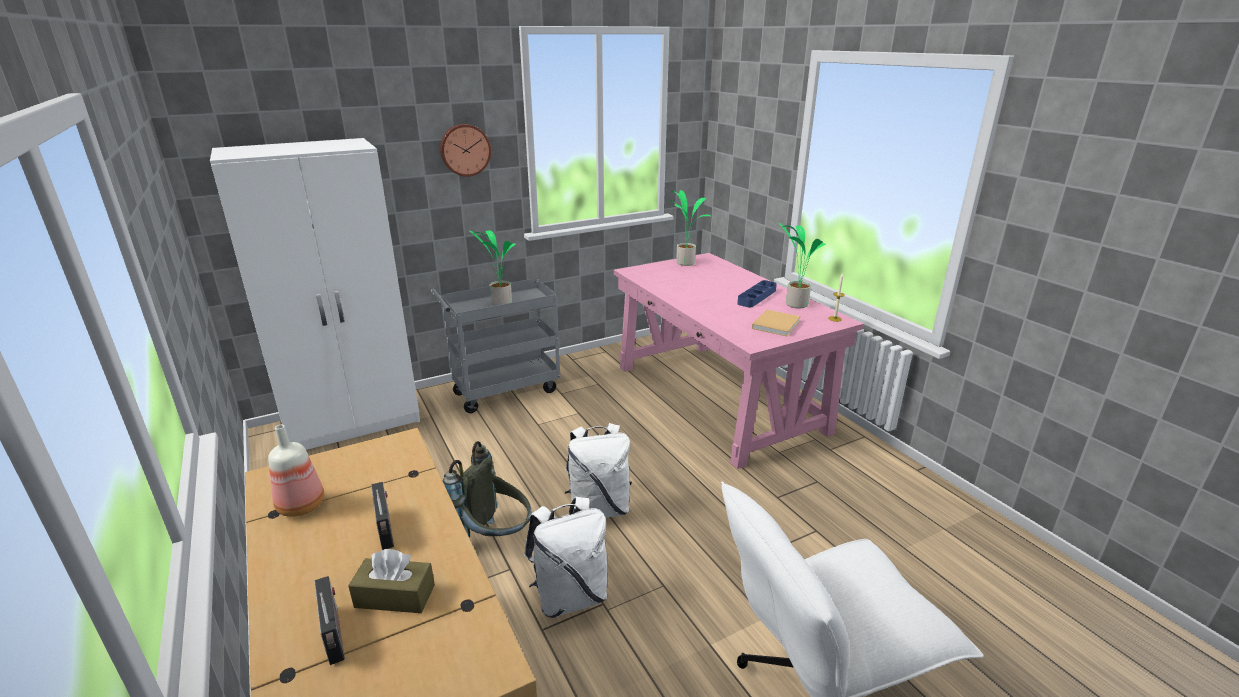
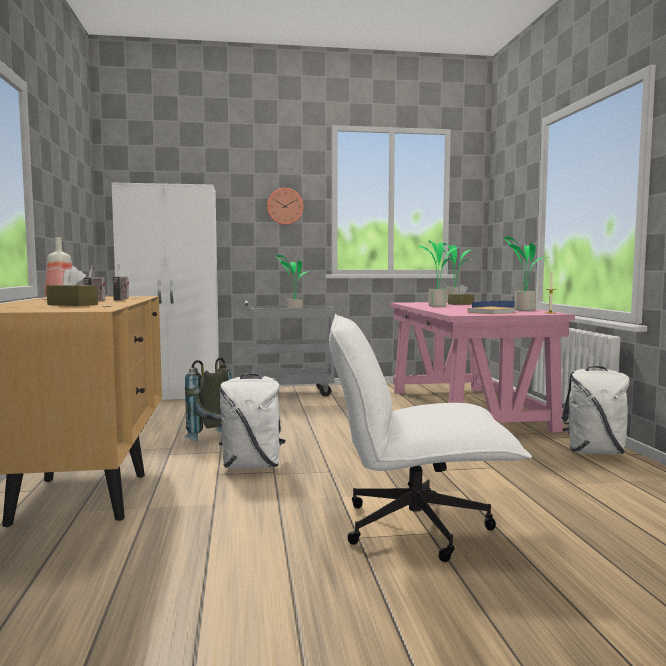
camera: 20 degrees right, 20 degrees down
(335, 637) = (27, 306): radio -> radio (121, 299)
(599, 508) = (313, 439): white backpack -> white backpack (594, 452)
(687, 290) = (438, 306): none -> potted plant
(702, 274) = (461, 304): none -> brown tissue box

